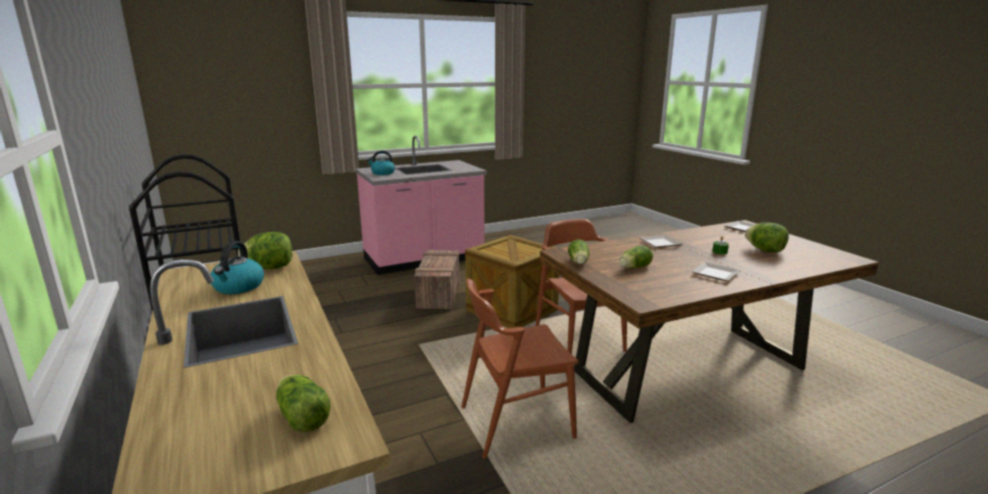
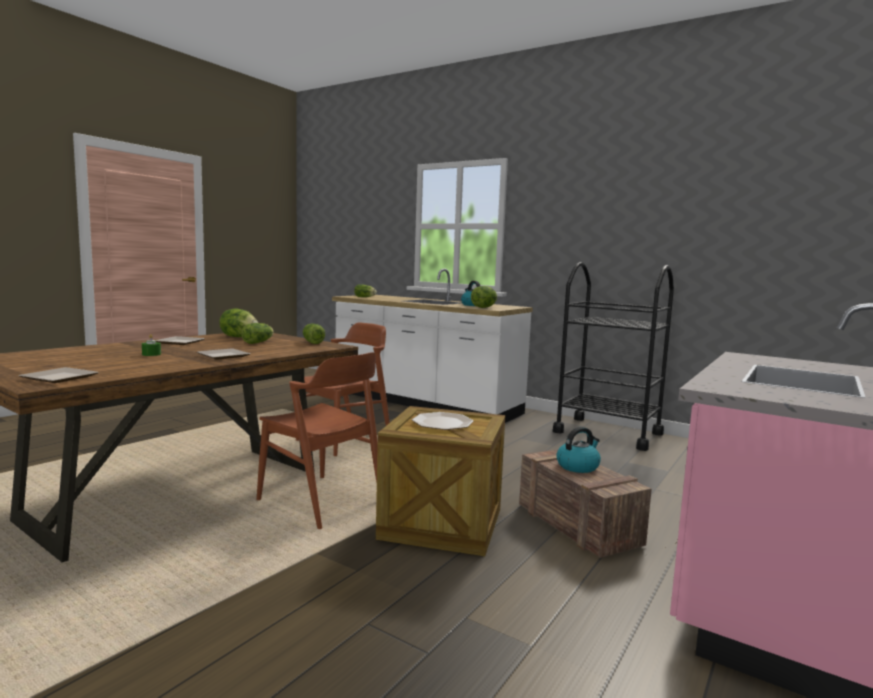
camera: 150 degrees right, 10 degrees down
(382, 173) = (796, 363): kettle -> kettle (578, 466)
(514, 250) = (442, 423): none -> plate
(765, 250) = (83, 358): lettuce -> lettuce (239, 337)

